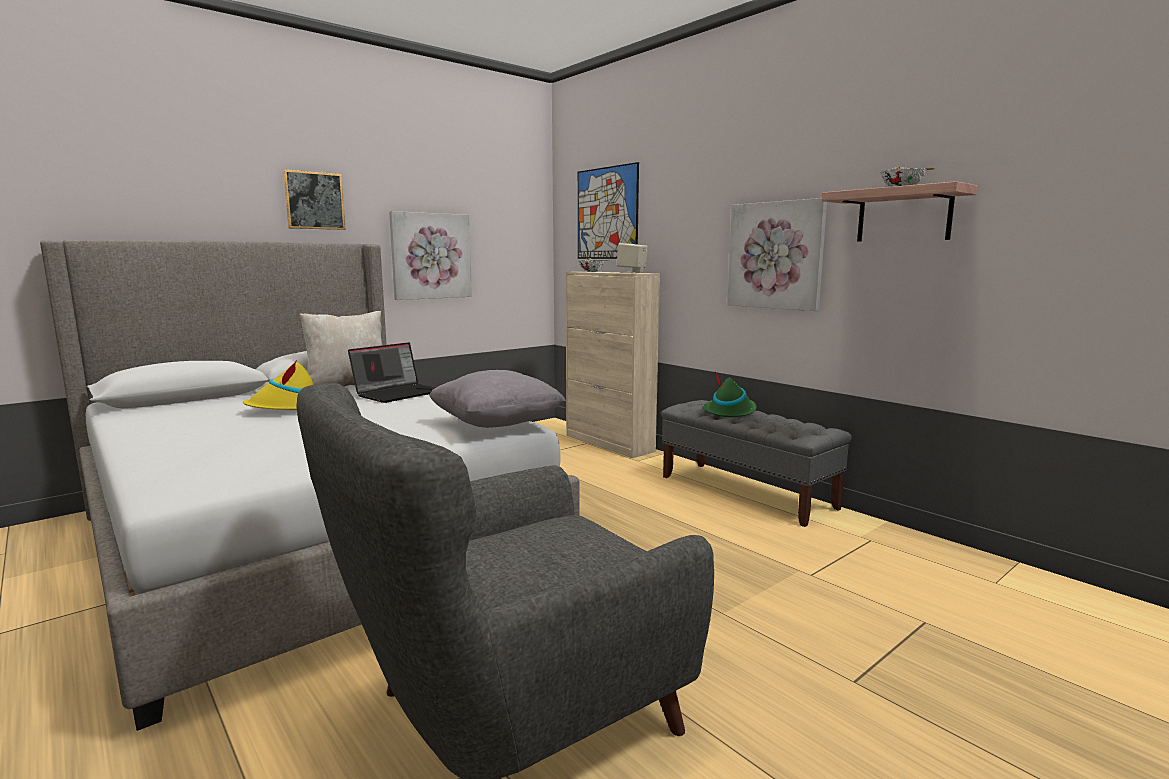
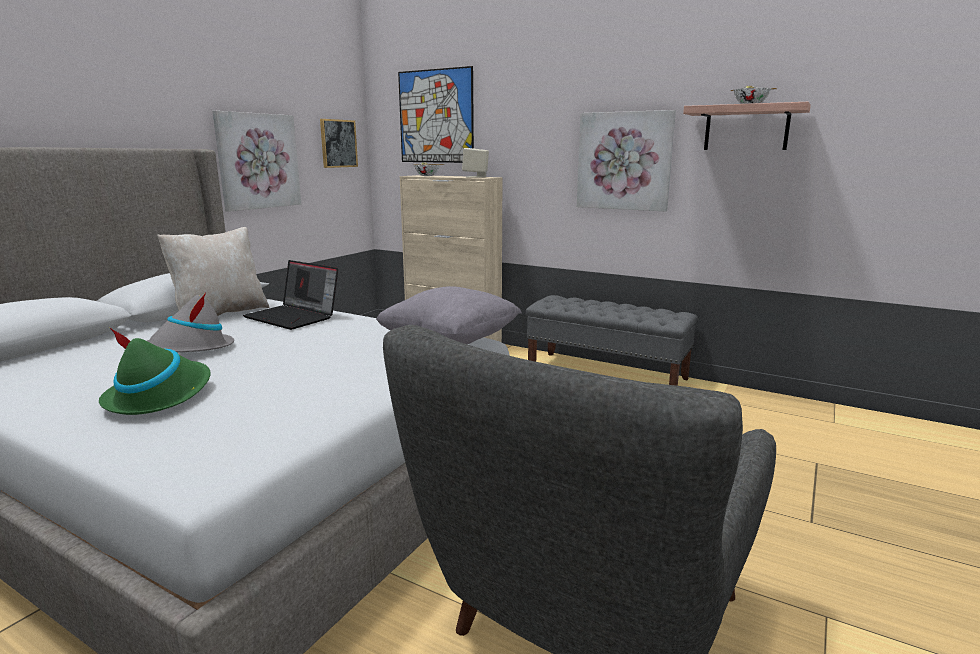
camera: 20 degrees left, 5 degrees up
(286, 409) = (190, 349): yellow hat -> grey hat
(314, 200) = (129, 97): picture -> picture (338, 143)
(398, 393) = (294, 317): laptop -> laptop turned 105 degrees clockwise
(730, 411) = (589, 304): green hat -> green hat (160, 395)

